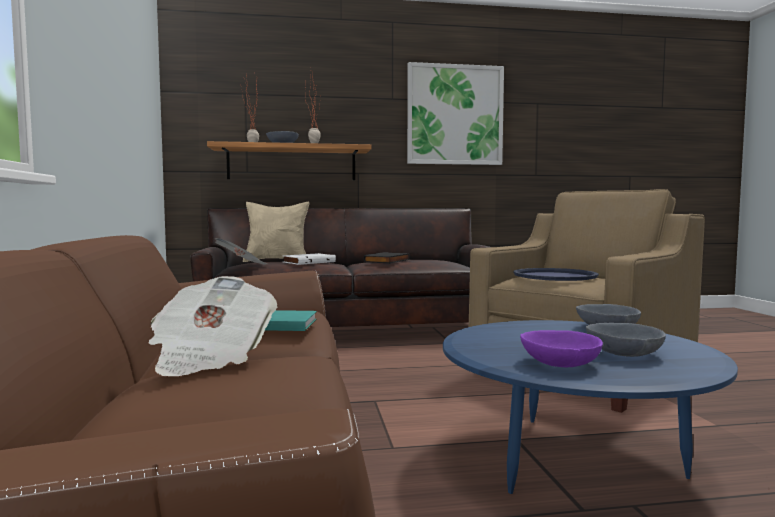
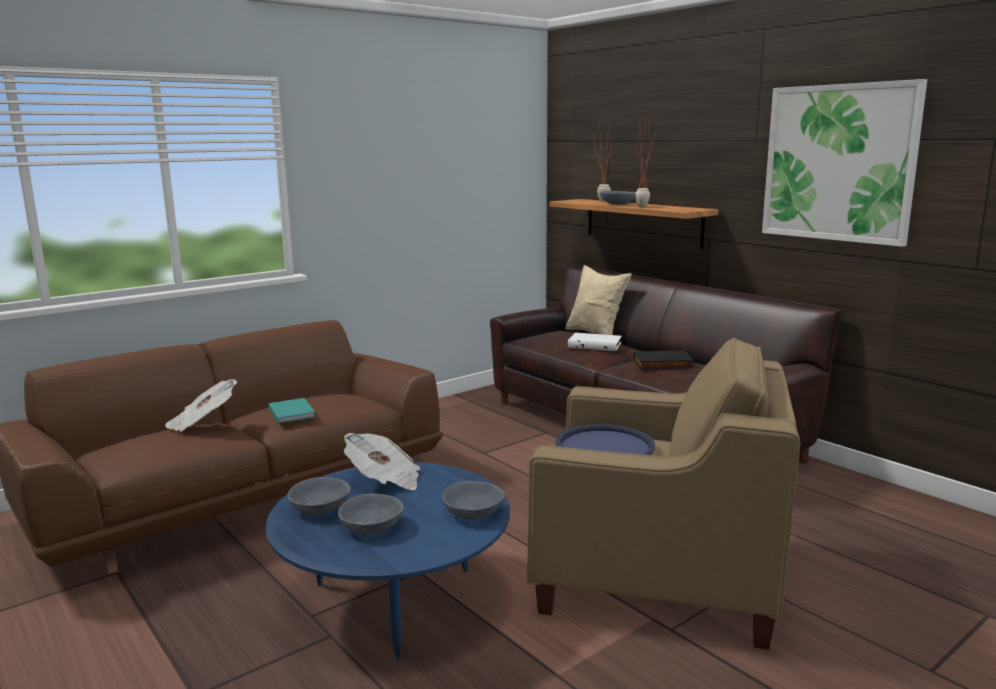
camera: 60 degrees right, 10 degrees up
(241, 265) = (531, 336): newspaper -> newspaper (384, 480)
(560, 363) = (321, 508): purple bowl -> grey bowl

